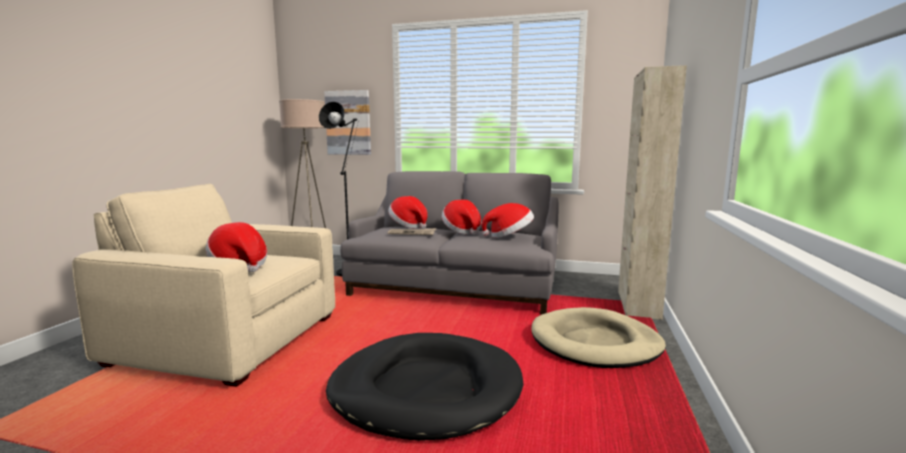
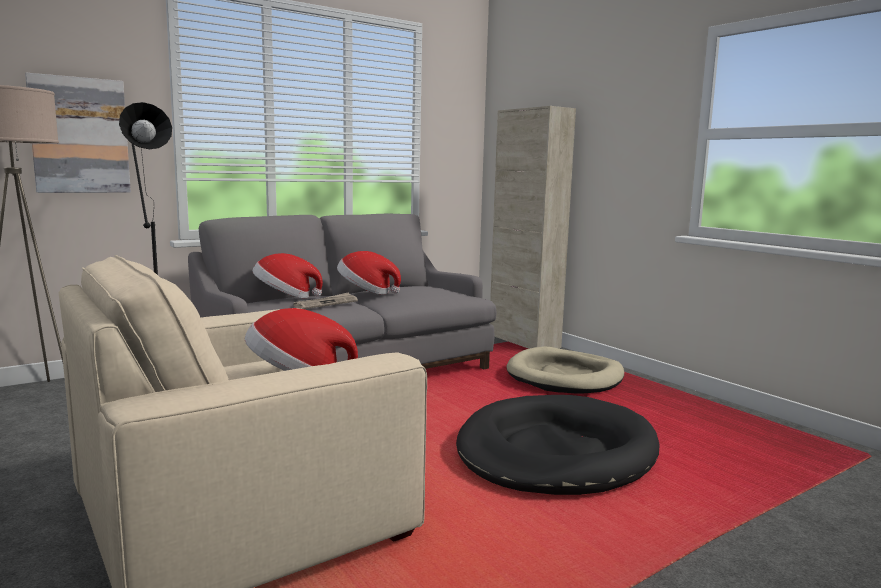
camera: 50 degrees left, 0 degrees up
(509, 236) = (430, 289): hat -> none

